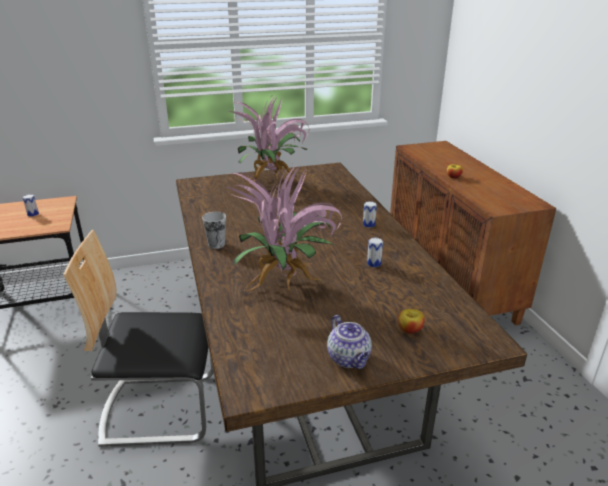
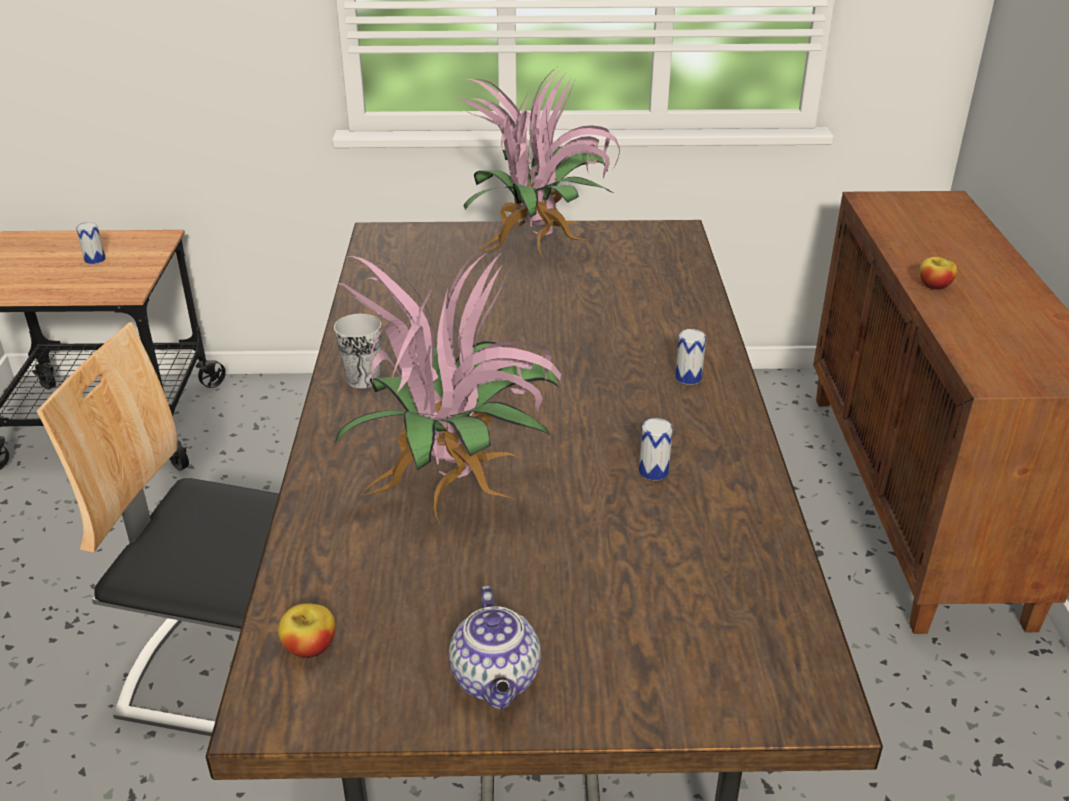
camera: 15 degrees right, 5 degrees up
(410, 329) = (653, 638): apple -> apple (310, 647)

